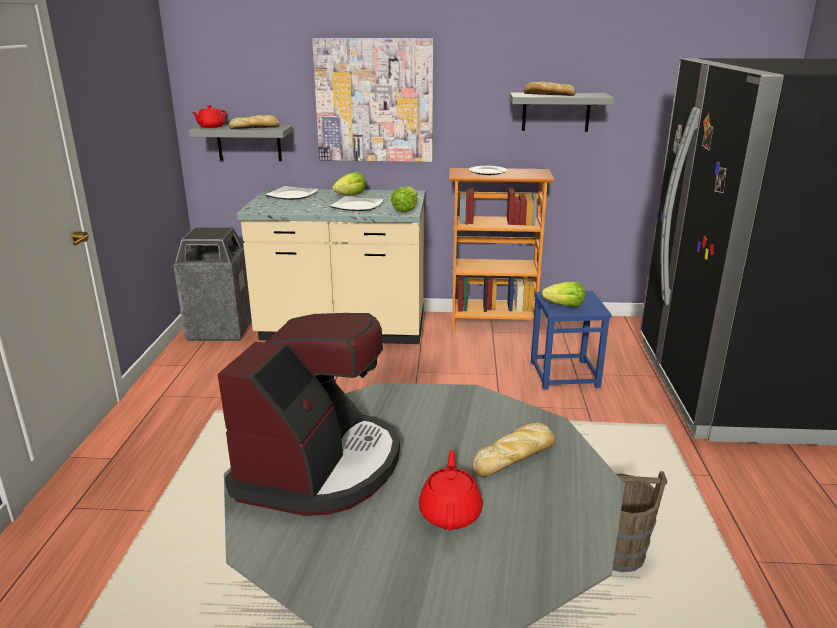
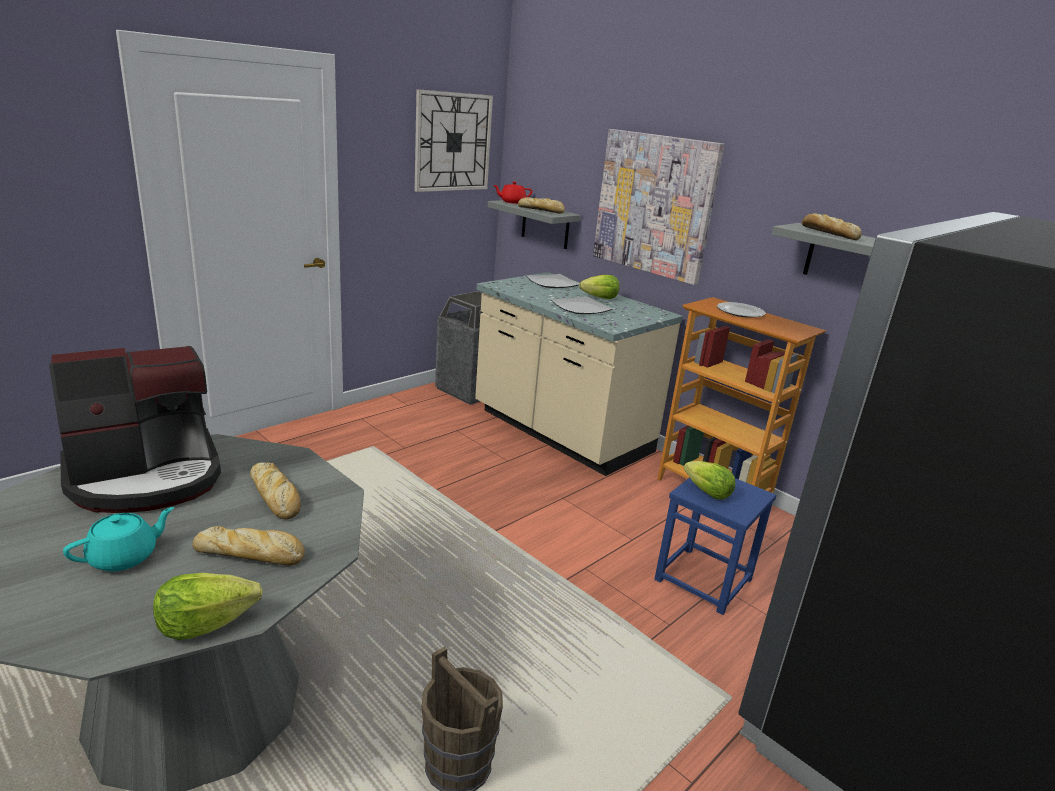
camera: 40 degrees right, 0 degrees up
(139, 73) = (453, 142): none -> wall clock
(405, 210) = (614, 325): lettuce -> lettuce (205, 624)
(440, 420) = (276, 497): none -> bread
(450, 513) = (124, 557): red teapot -> turquoise teapot

